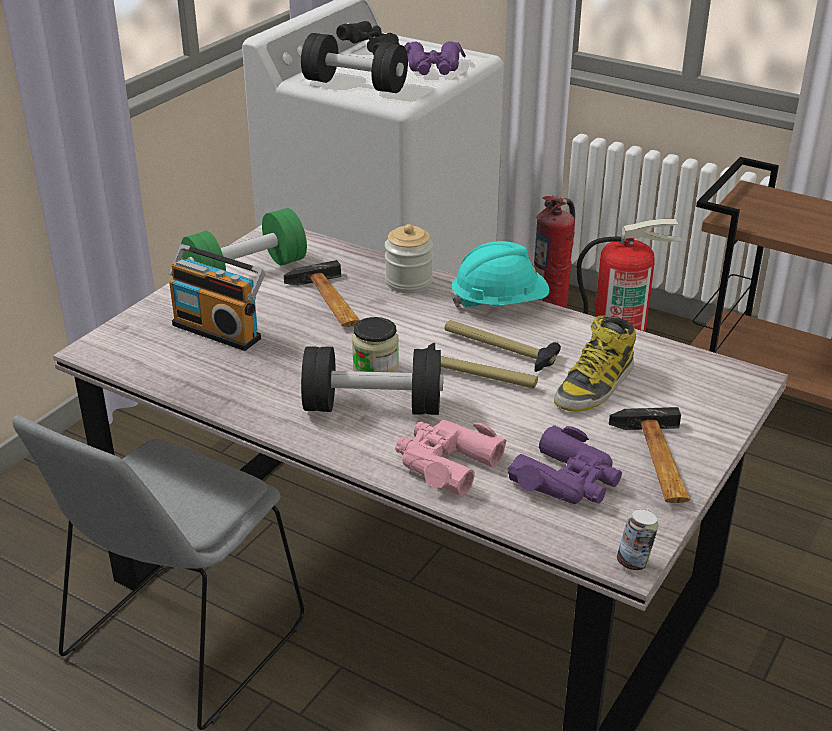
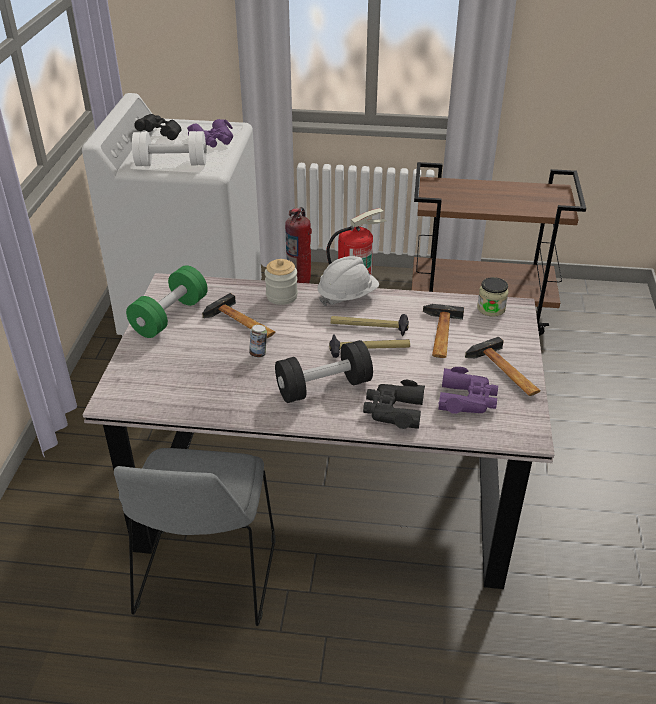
camera: 25 degrees left, 5 degrees up
(219, 330) = (185, 363): radio -> none
(355, 85) = (171, 164): black dumbbell -> white dumbbell
(375, 368) = (306, 361): jar -> jar (491, 308)
(446, 463) = (393, 411): pink binoculars -> black binoculars
(500, 303) = (347, 296): turquoise hard hat -> white hard hat
(595, 386) = (439, 335): boot -> hammer
(634, 563) = (535, 437): can -> can (258, 354)

